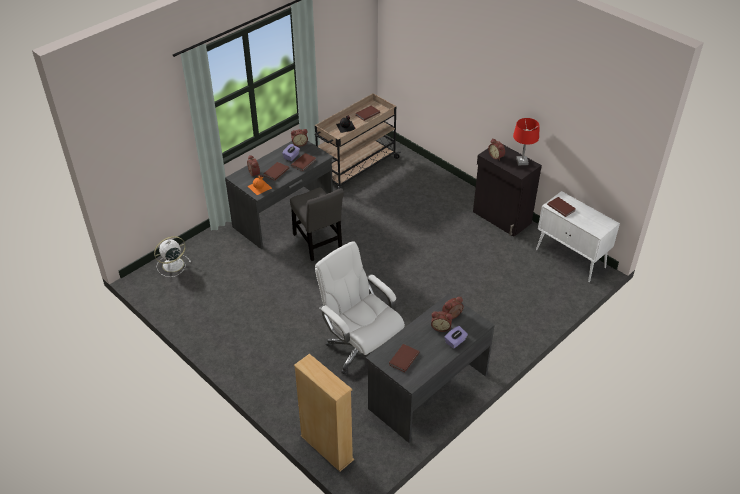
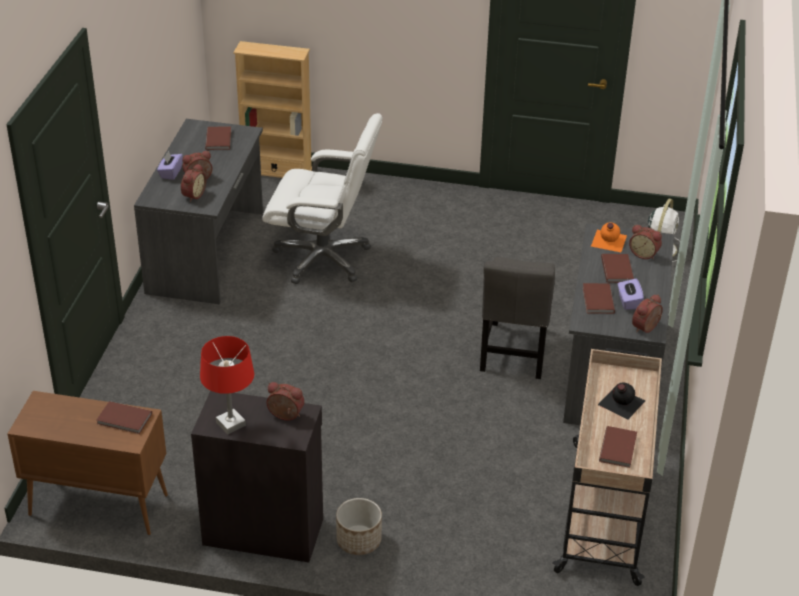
camera: 145 degrees right, 5 degrees down
(318, 243) = (514, 353): grey chair -> grey chair turned 105 degrees counterclockwise
(464, 198) = (359, 541): none -> planter
(571, 259) = (97, 505): white cabinet -> brown cabinet

